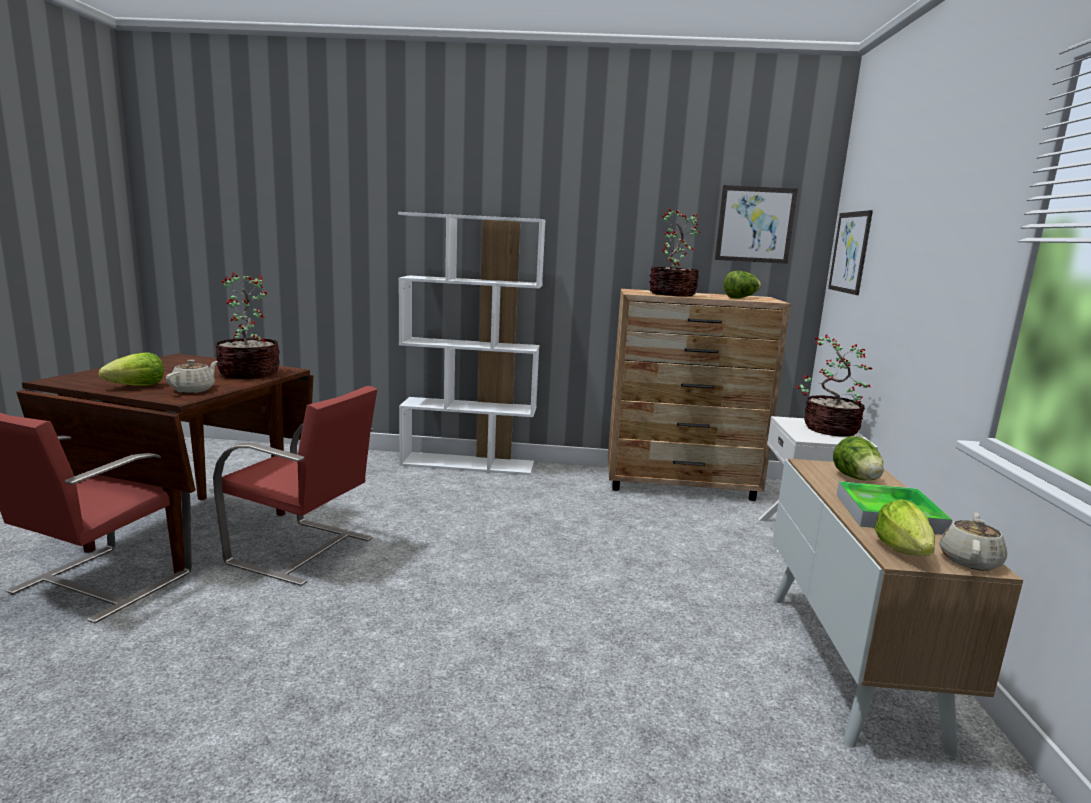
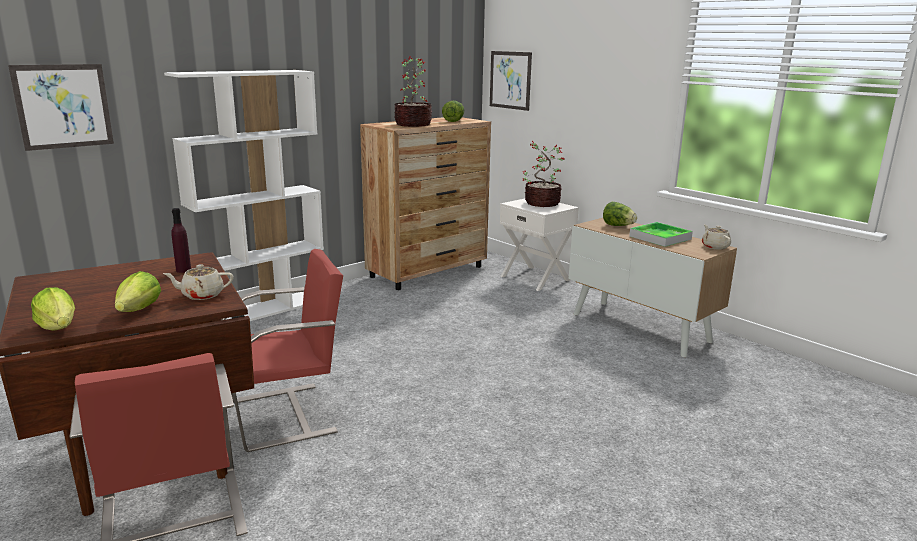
camera: 45 degrees left, 5 degrees up
(194, 390) = (202, 295): beige teapot -> beige teapot turned 75 degrees counterclockwise
(249, 374) = (183, 270): potted plant -> purple bottle
(755, 224) = (440, 62): picture -> picture (63, 106)
(902, 550) = (694, 251): lettuce -> lettuce (59, 328)

